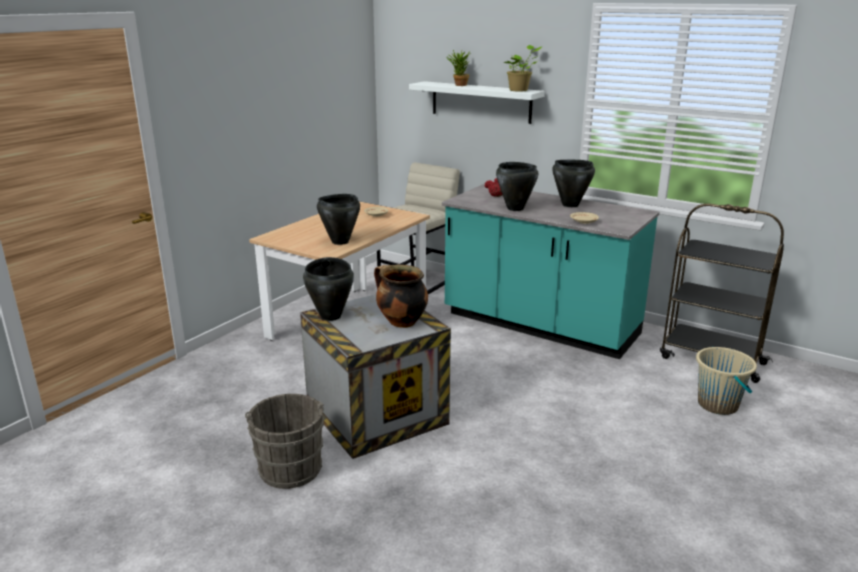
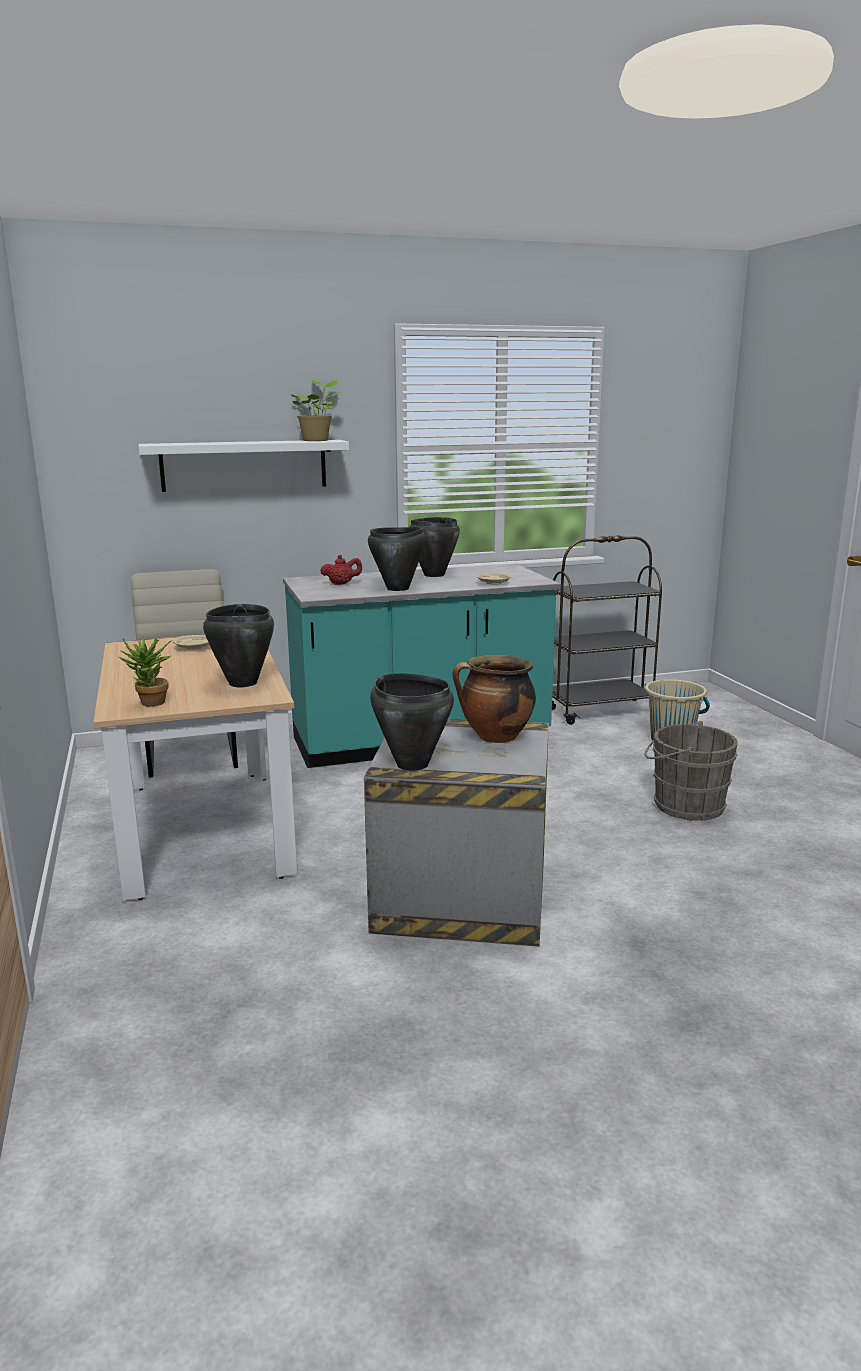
camera: 50 degrees left, 5 degrees down
(290, 466) = (501, 998): grey bucket -> grey bucket (684, 805)
(458, 85) = (216, 442): potted plant -> potted plant (150, 704)

